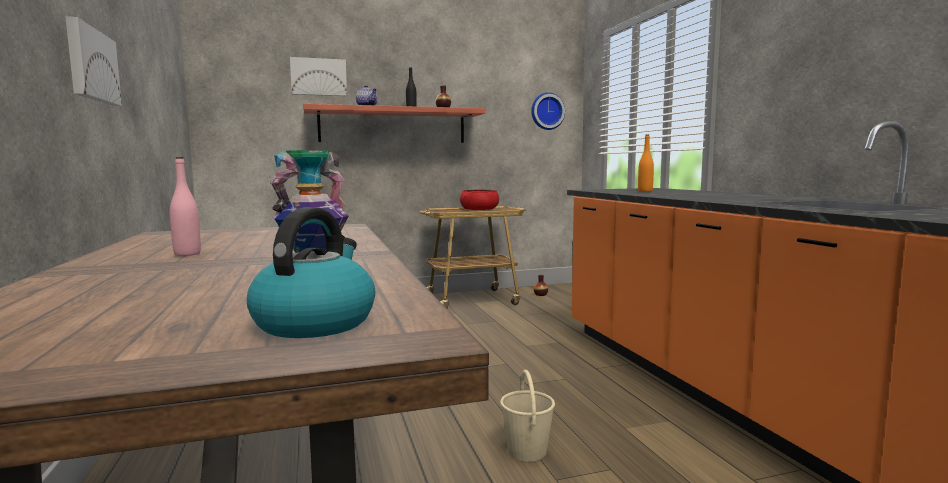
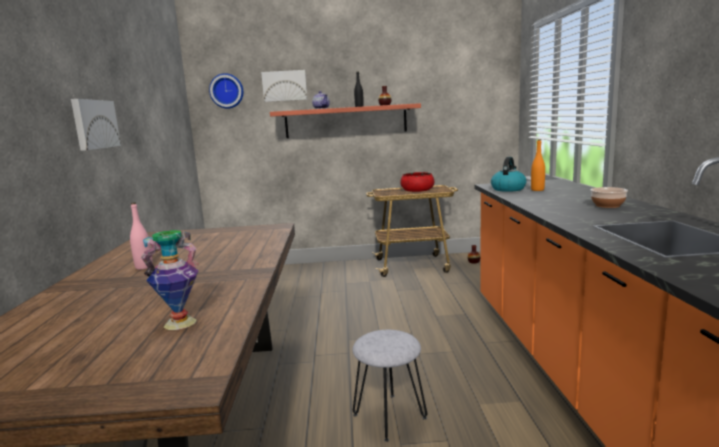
camera: 15 degrees right, 5 degrees up
(315, 322) = (151, 361): kettle -> kettle (508, 189)
(527, 451) = (390, 416): beige bucket -> grey stool
(546, 111) = (483, 98): wall clock -> wall clock (227, 91)
(740, 195) = (608, 205): none -> bowl

